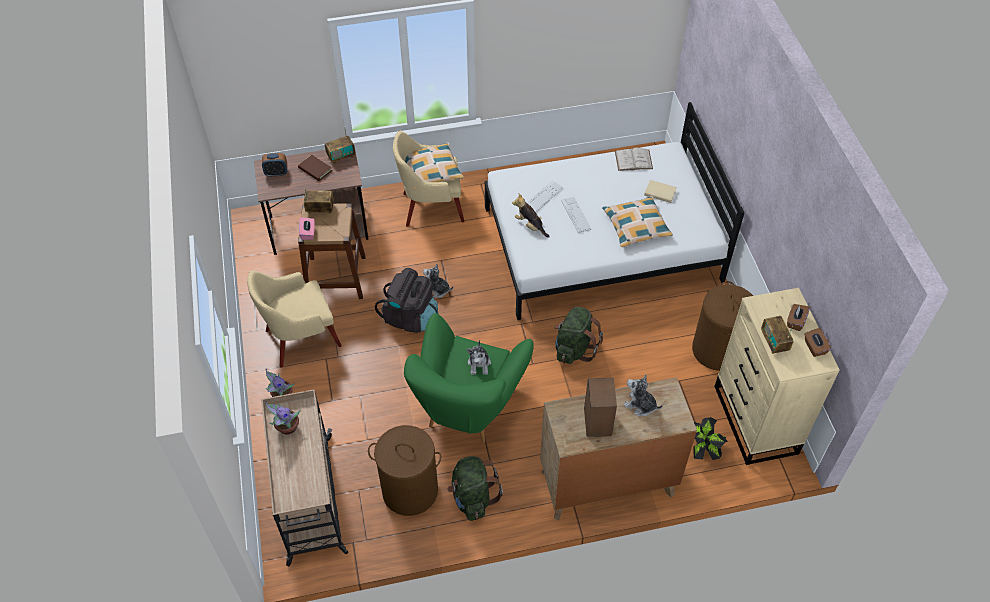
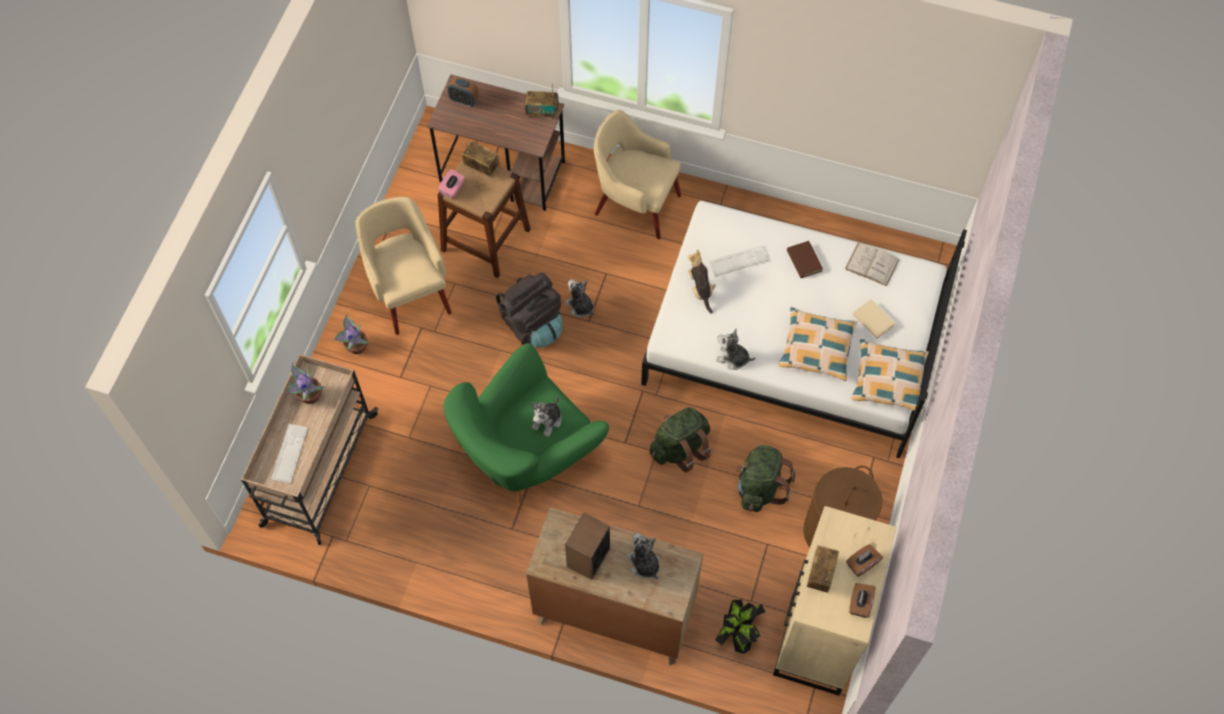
camera: 30 degrees right, 10 degrees up
(300, 338) = (410, 292): beige armchair -> beige armchair turned 60 degrees clockwise
(315, 169) = (505, 115): brown book -> brown book (804, 261)
(409, 491) = (416, 513): brown laundry basket -> none
(431, 171) = (641, 168): pillow -> pillow (888, 379)
(473, 497) = (472, 554): green backpack -> green backpack (759, 487)
(576, 215) = (759, 300): keyboard -> keyboard (289, 453)
(584, 258) = (732, 358): none -> plush toy

